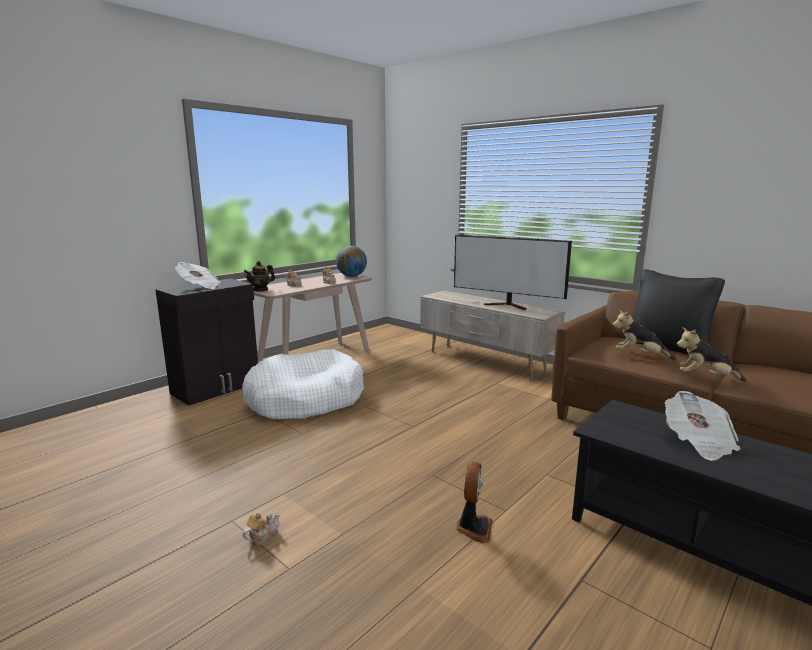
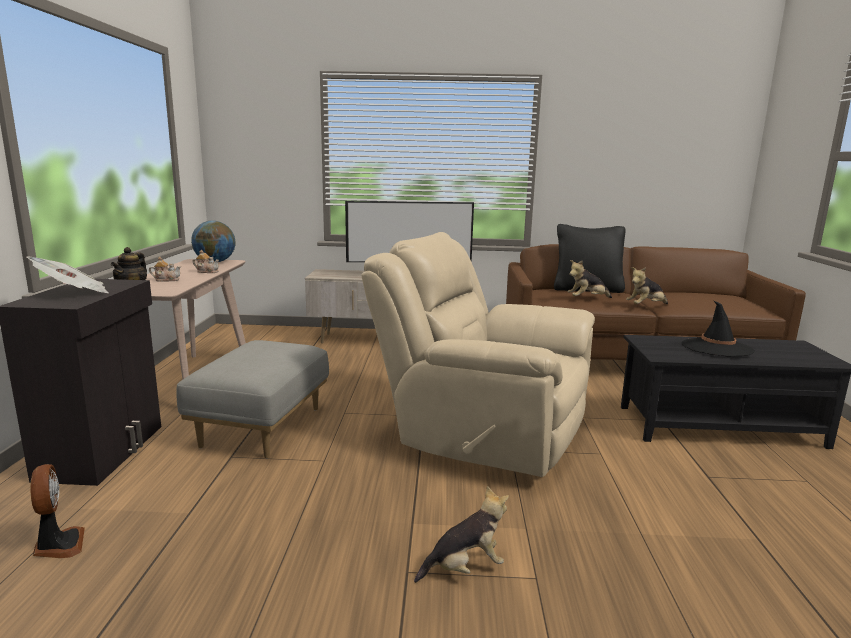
camera: 40 degrees left, 0 degrees up
(262, 537) = (465, 568): teapot -> plush toy
(305, 399) = (261, 426): white dog bed -> grey ottoman
(432, 455) = (481, 434): none -> beige armchair
(473, 528) = (603, 475): fan -> fan (58, 545)
(698, 442) = (716, 348): newspaper -> black hat

